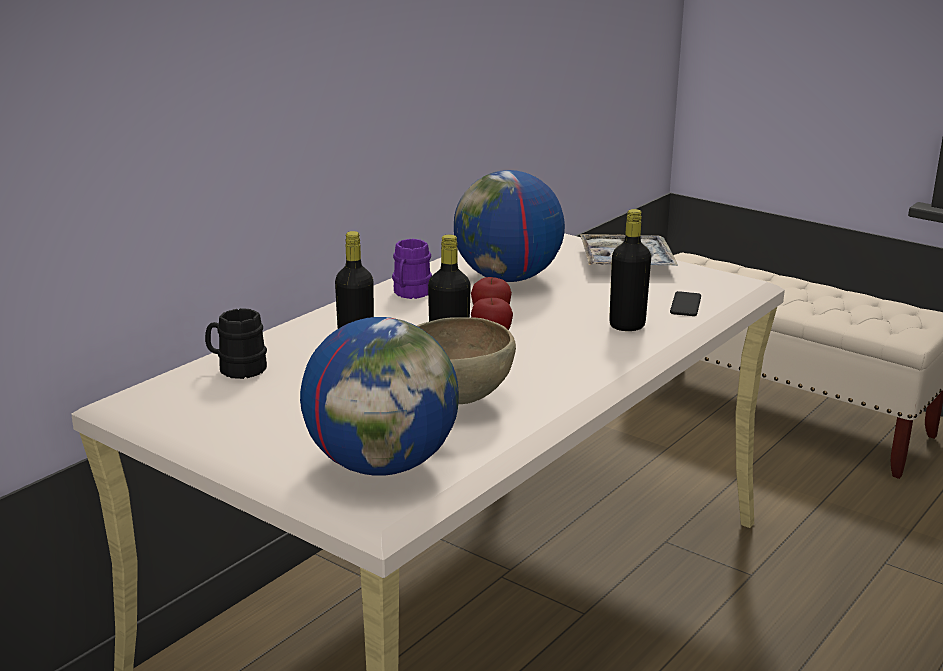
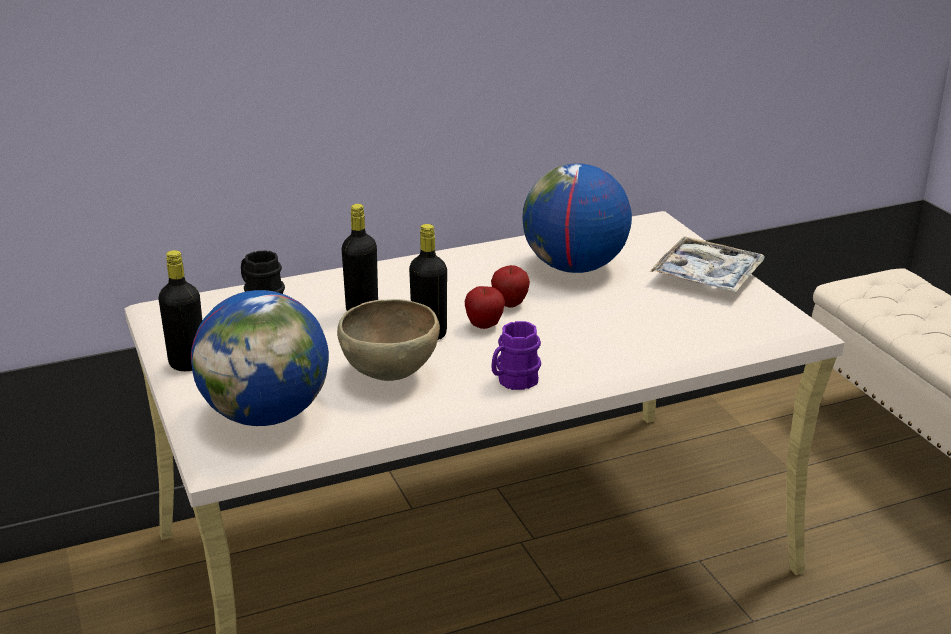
camera: 30 degrees right, 5 degrees up
(410, 293) = (472, 263): purple mug -> purple mug (513, 381)
(627, 326) = (621, 343): black bottle -> black bottle (187, 364)
(685, 305) = (705, 335): phone -> none

